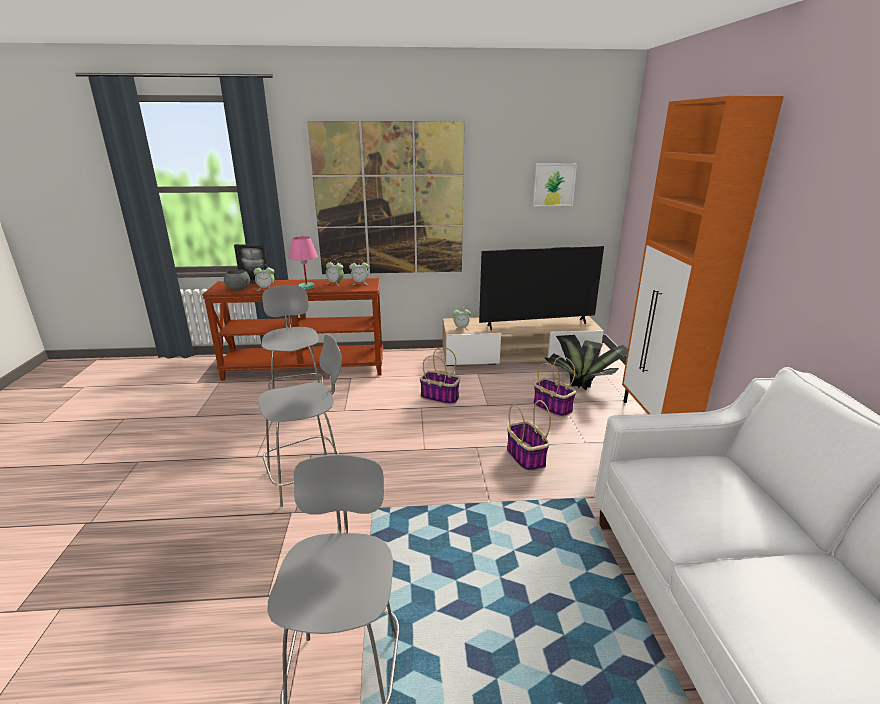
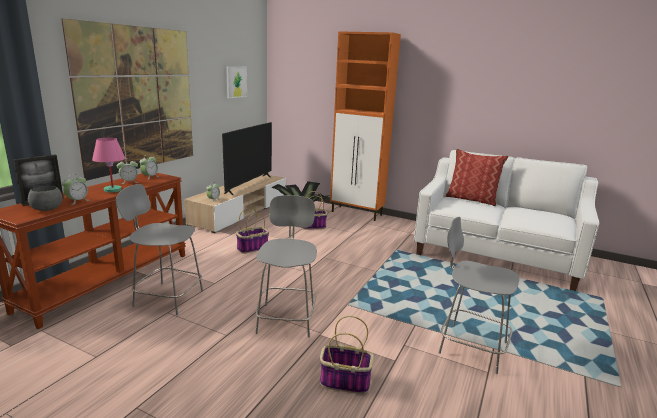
camera: 60 degrees left, 5 degrees down
(525, 457) = (349, 249): basket -> basket (344, 381)
(755, 489) = (472, 199): none -> pillow

